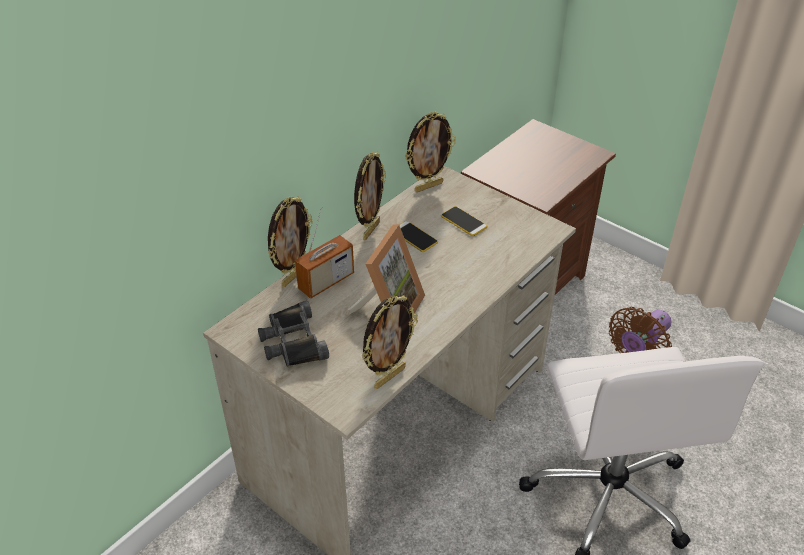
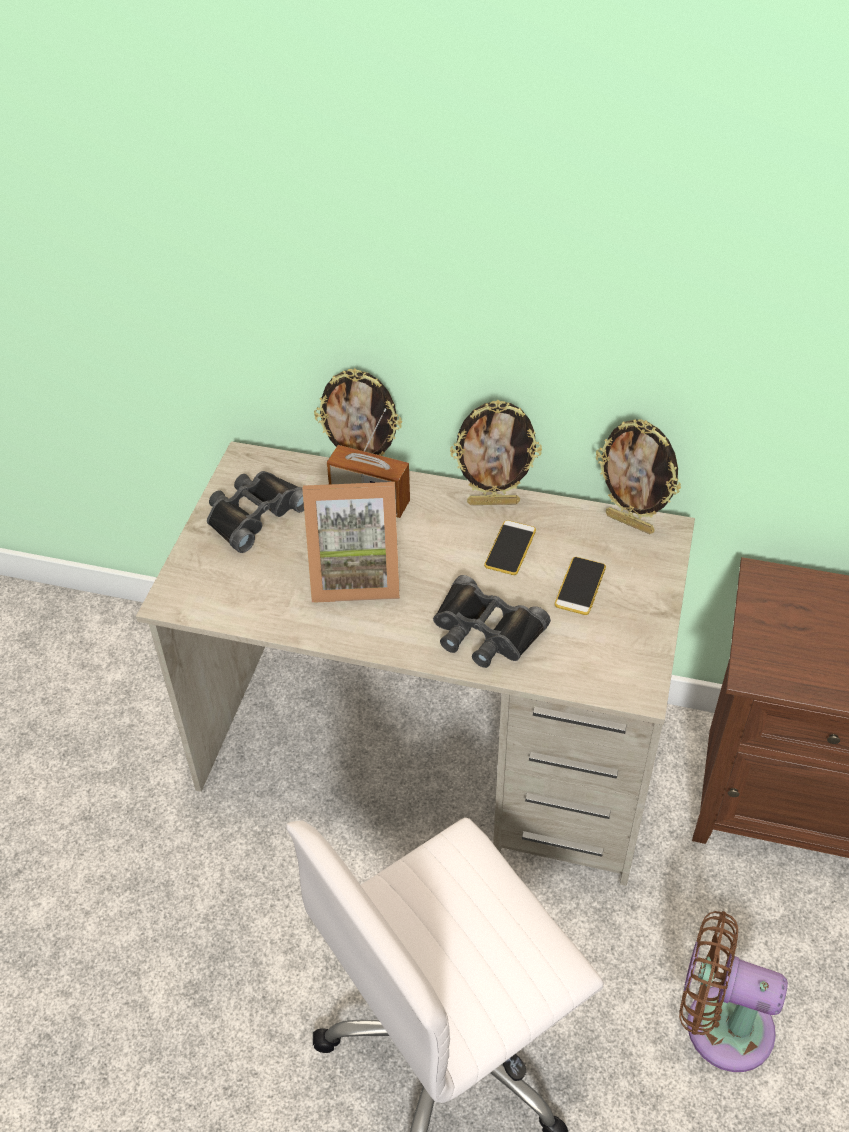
camera: 65 degrees right, 5 degrees up
(389, 376) = (241, 618): picture frame -> none
(474, 270) = (484, 632): none -> black binoculars

